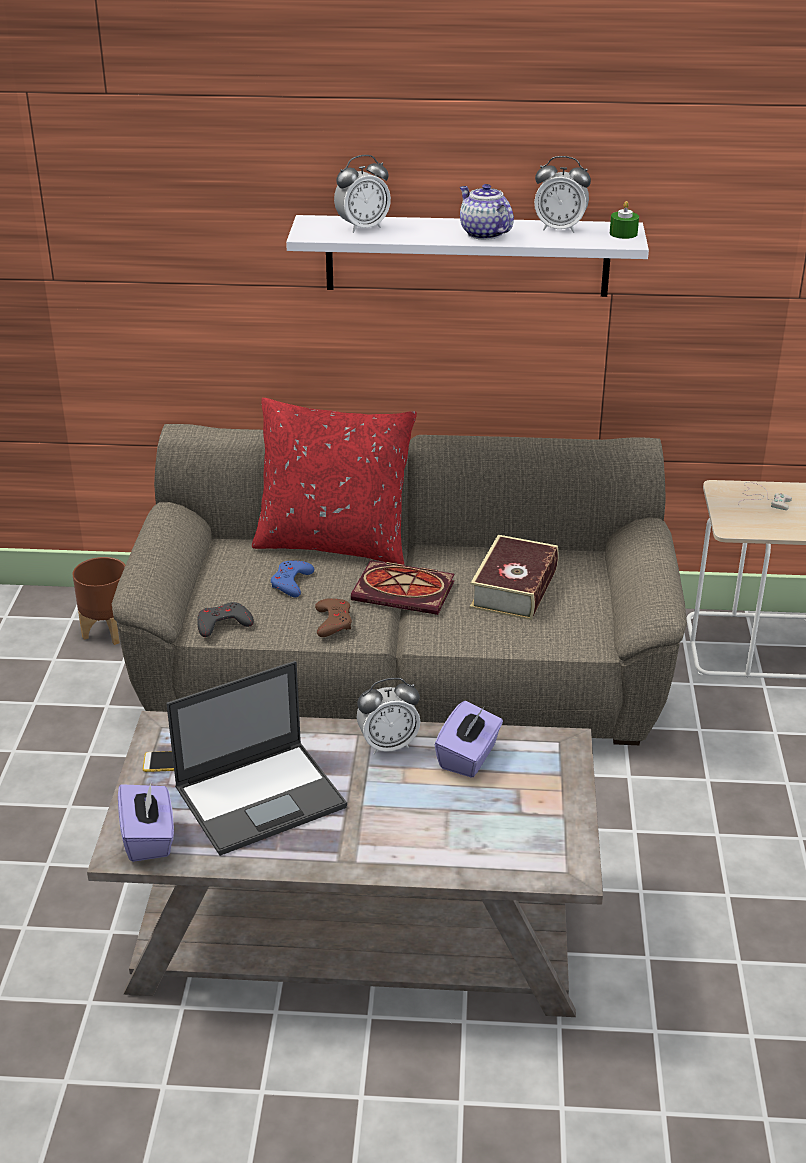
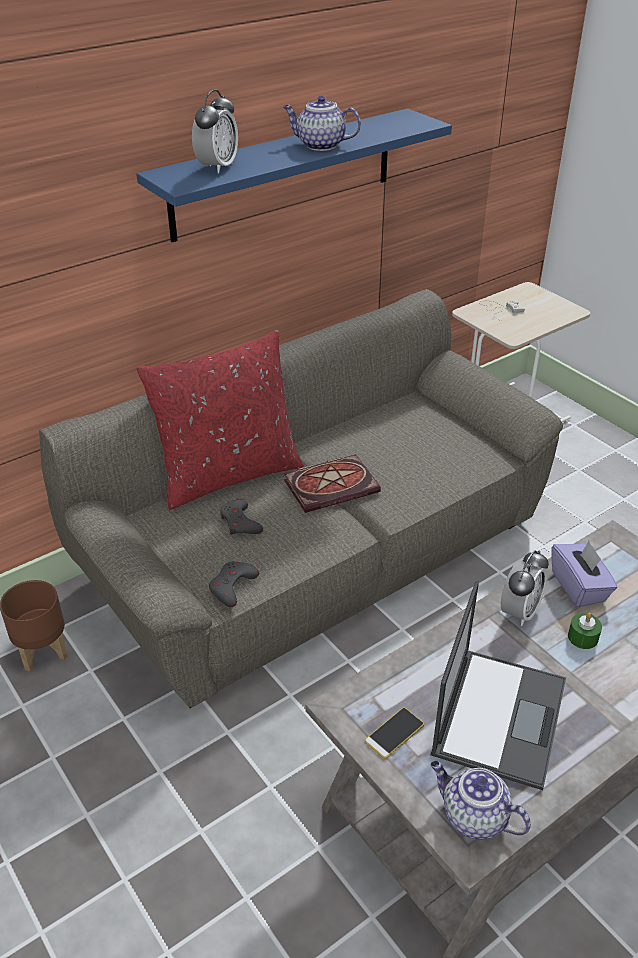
camera: 40 degrees left, 5 degrees up
(149, 838) = (473, 817): purple tissue box -> teapot
(291, 582) = (240, 522): blue game controller -> grey game controller
(333, 622) = (314, 537): brown game controller -> none
(467, 255) = (284, 174): white shelf -> blue shelf
(514, 588) = (400, 446): book -> none
(559, 229) = (365, 127): alarm clock -> none
(623, 233) = (414, 119): green candle -> green candle (583, 637)

